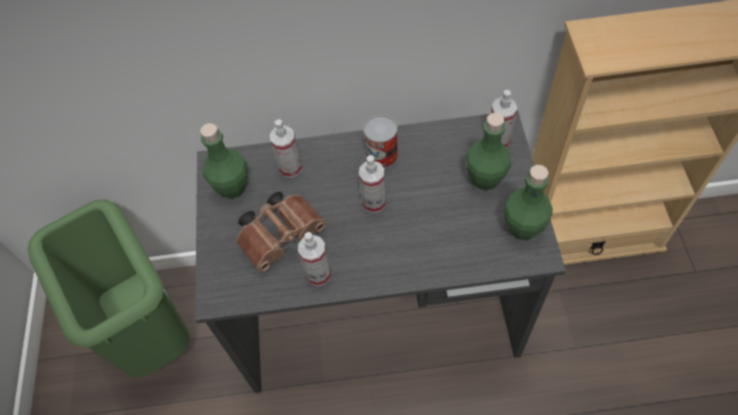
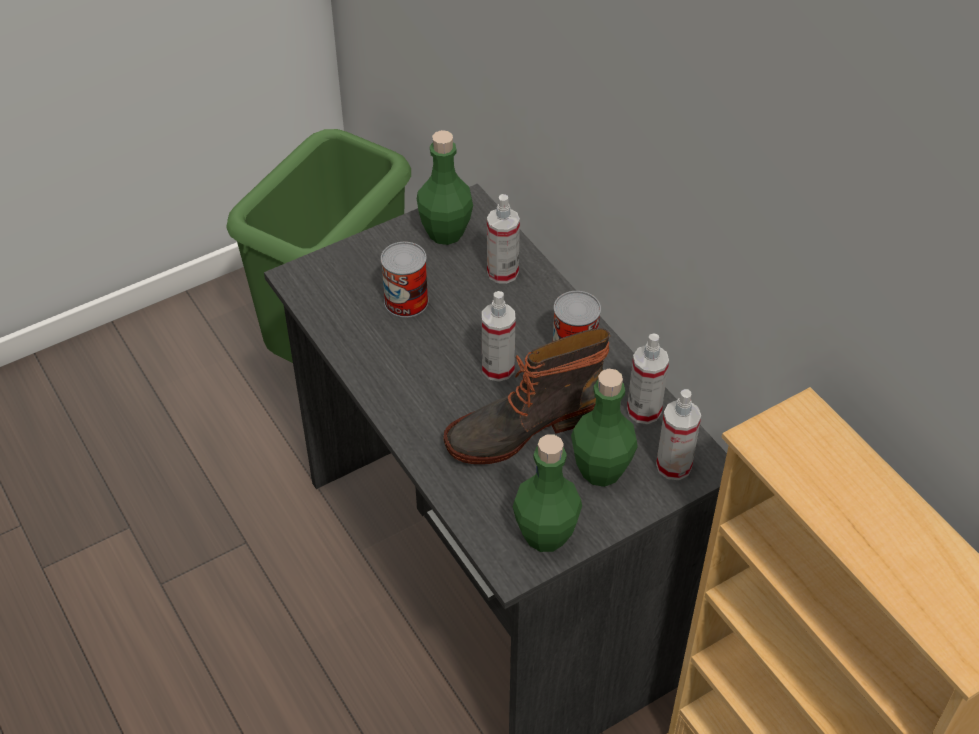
camera: 60 degrees right, 10 degrees down
(282, 235) = (406, 301): brown binoculars -> can
(318, 274) = (370, 353): spray bottle -> spray bottle (644, 410)
(430, 207) = (523, 426): none -> boot

